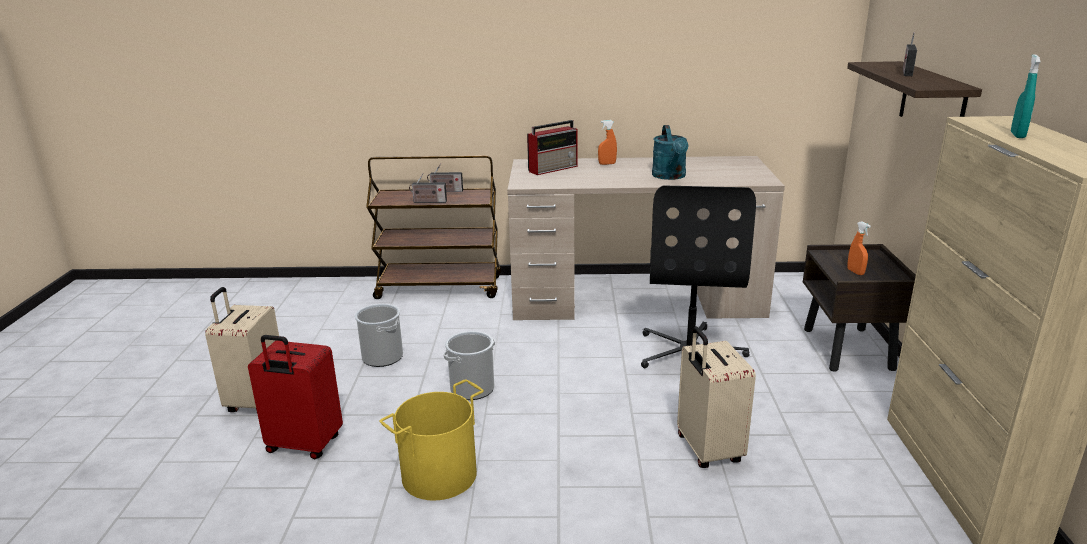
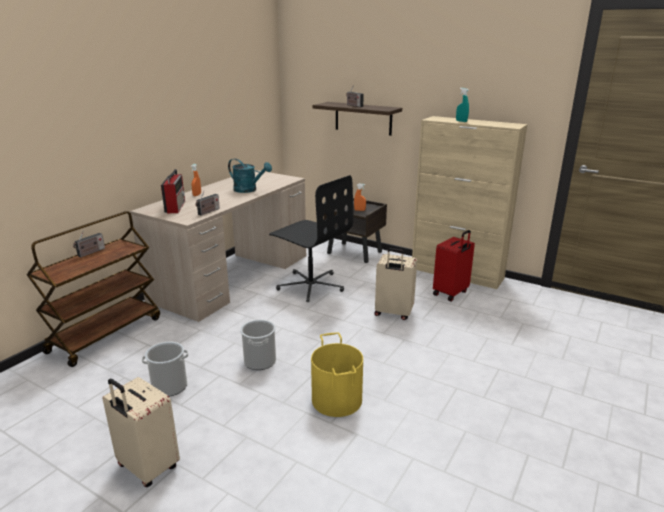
camera: 60 degrees left, 0 degrees up
(303, 445) = (244, 452): red suitcase -> red suitcase (451, 293)
(428, 202) = (100, 262): radio -> radio (208, 212)

